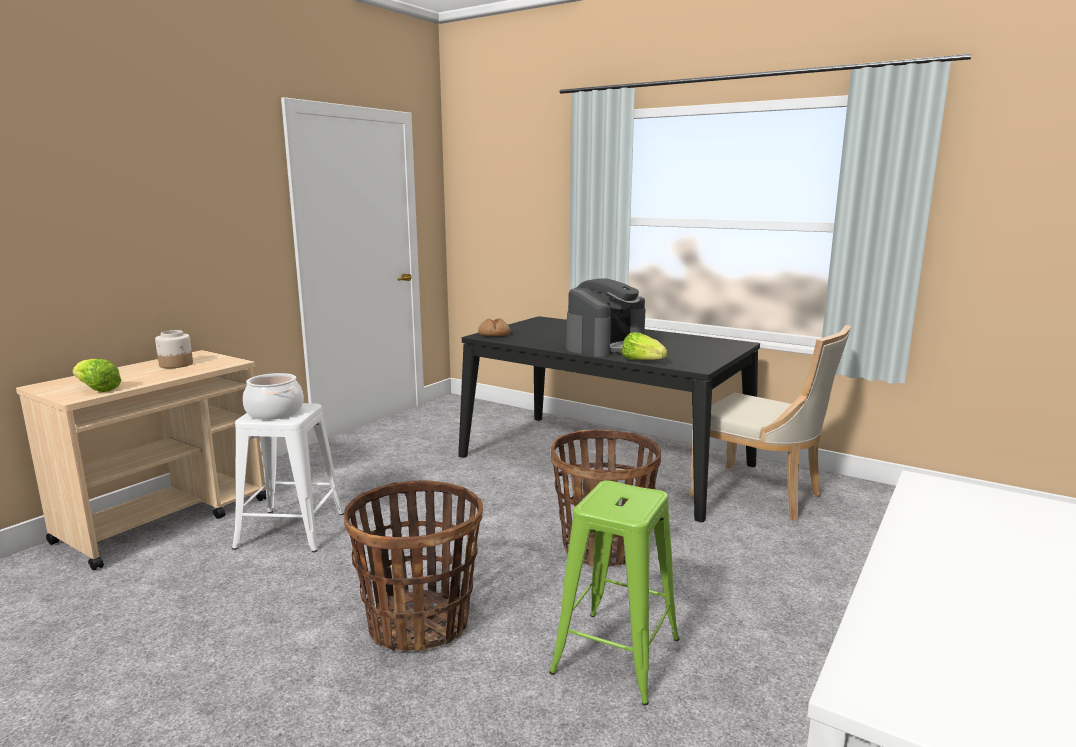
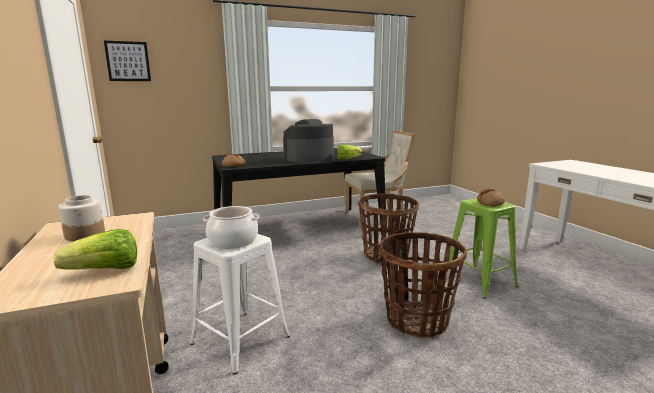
camera: 55 degrees left, 0 degrees up
(475, 182) = (128, 61): none -> picture
(605, 346) = (309, 158): coffee machine -> coffee machine turned 105 degrees counterclockwise
(621, 502) = (490, 203): none -> bread

